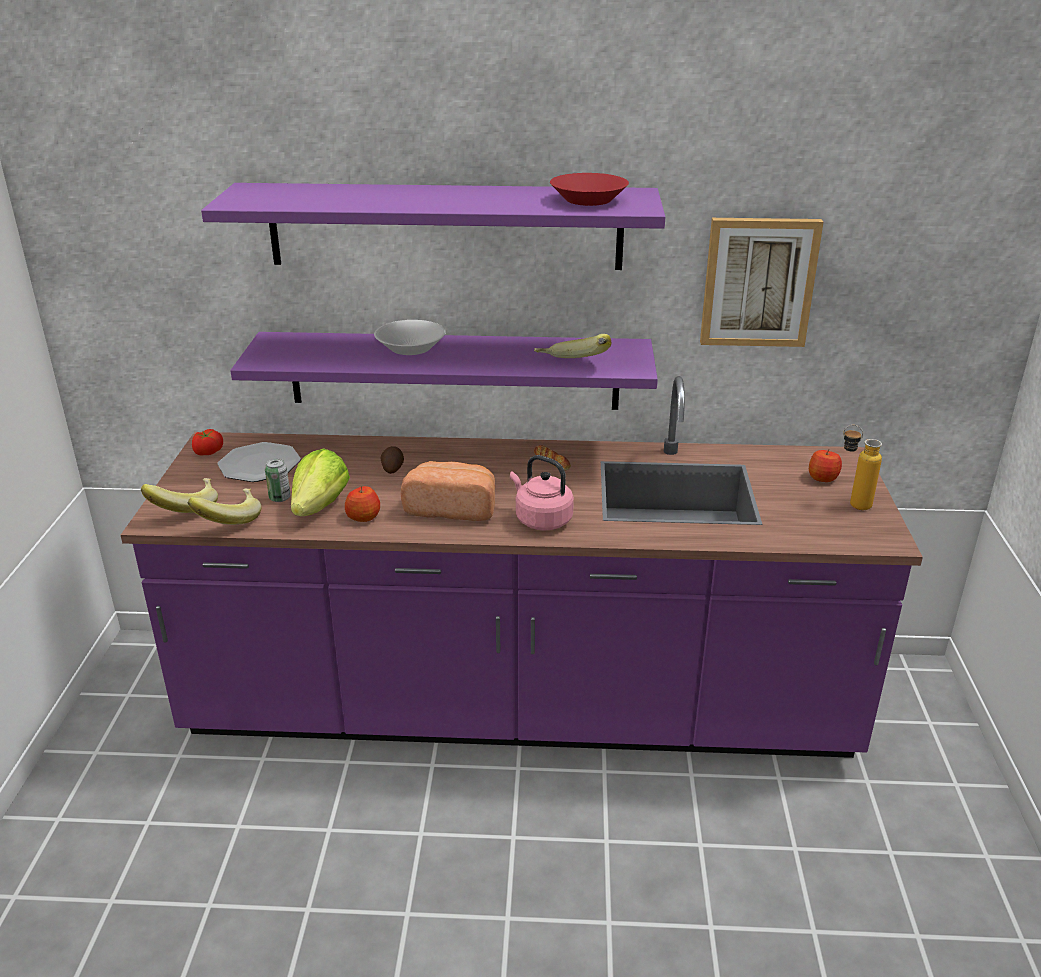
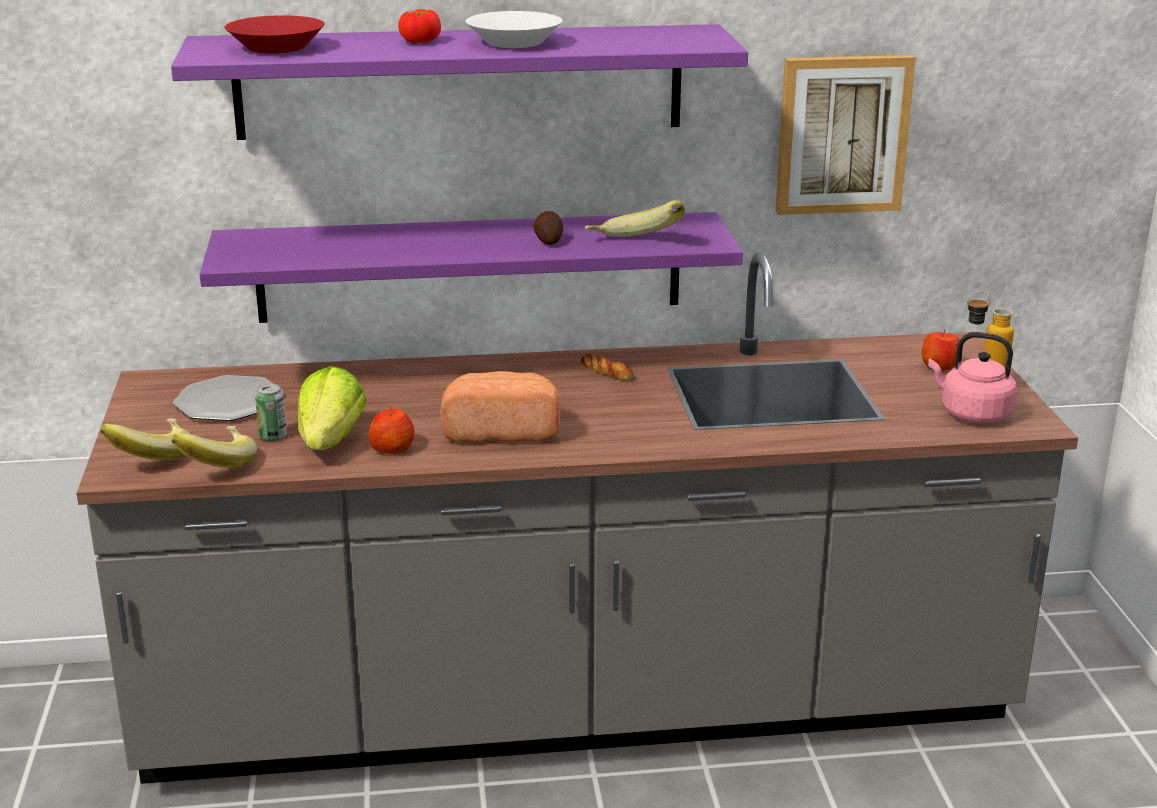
camera: 10 degrees left, 5 degrees down
(208, 451) = (151, 392): tomato -> tomato (419, 41)
(392, 468) = (406, 393): potato -> potato (548, 240)
(411, 347) = (422, 236): white bowl -> white bowl (514, 42)
(520, 707) = (577, 705): purple counter -> grey counter
(541, 519) = (618, 434): pink kettle -> pink kettle (971, 414)
(589, 200) = (649, 39): red bowl -> red bowl (278, 48)

